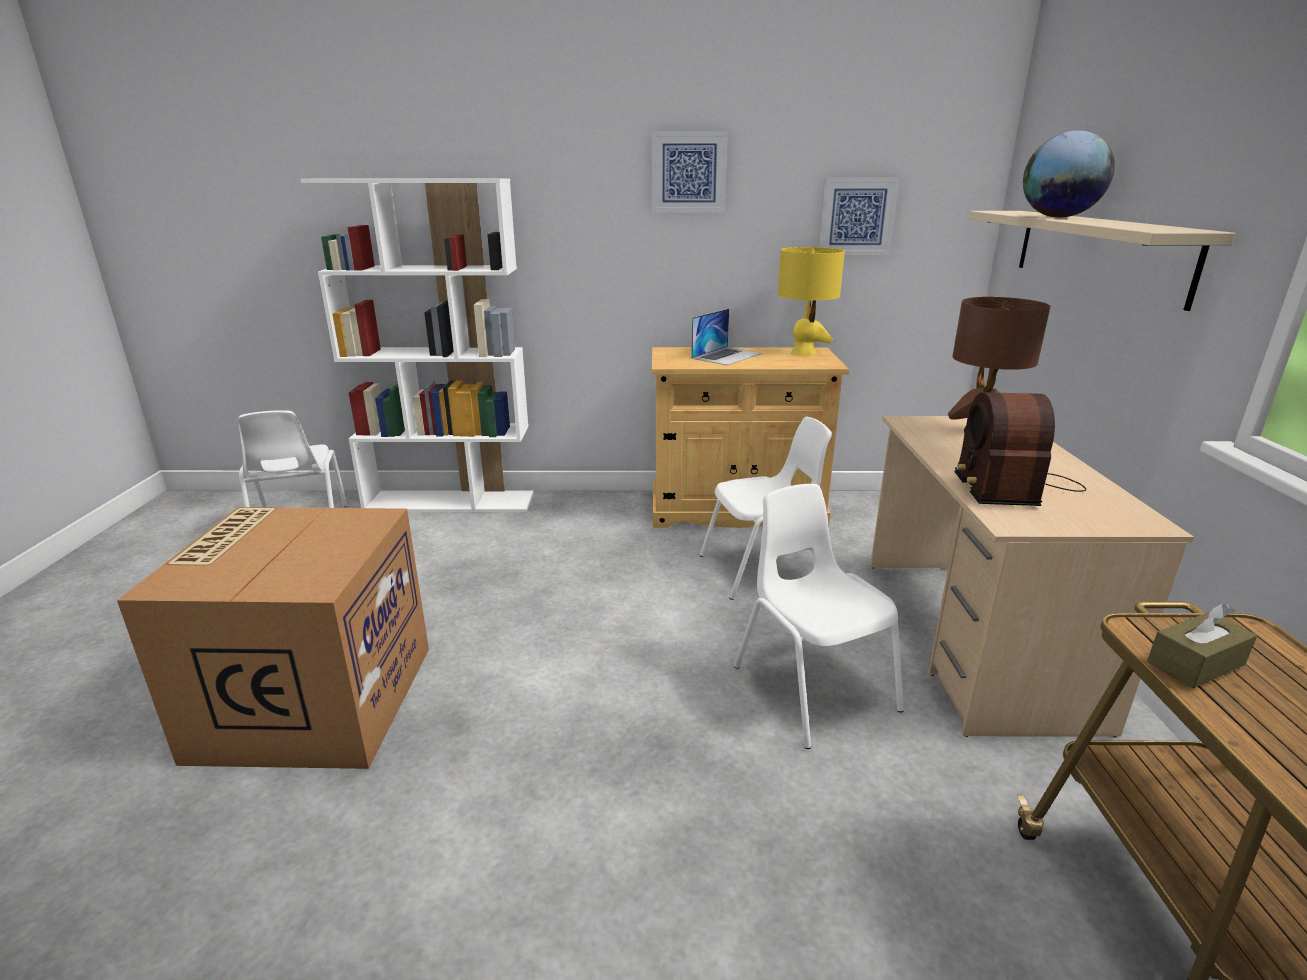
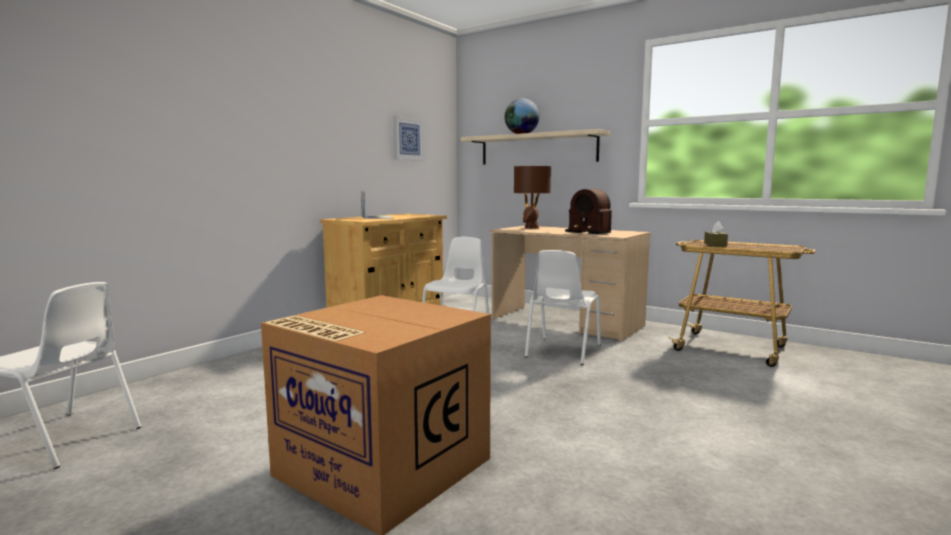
camera: 55 degrees left, 15 degrees down
(451, 502) = (182, 377): white bookcase -> none
(688, 172) = (331, 104): picture -> none
(803, 353) = (406, 214): yellow table lamp -> none
(812, 687) = (562, 351): white chair -> white chair turned 75 degrees counterclockwise

